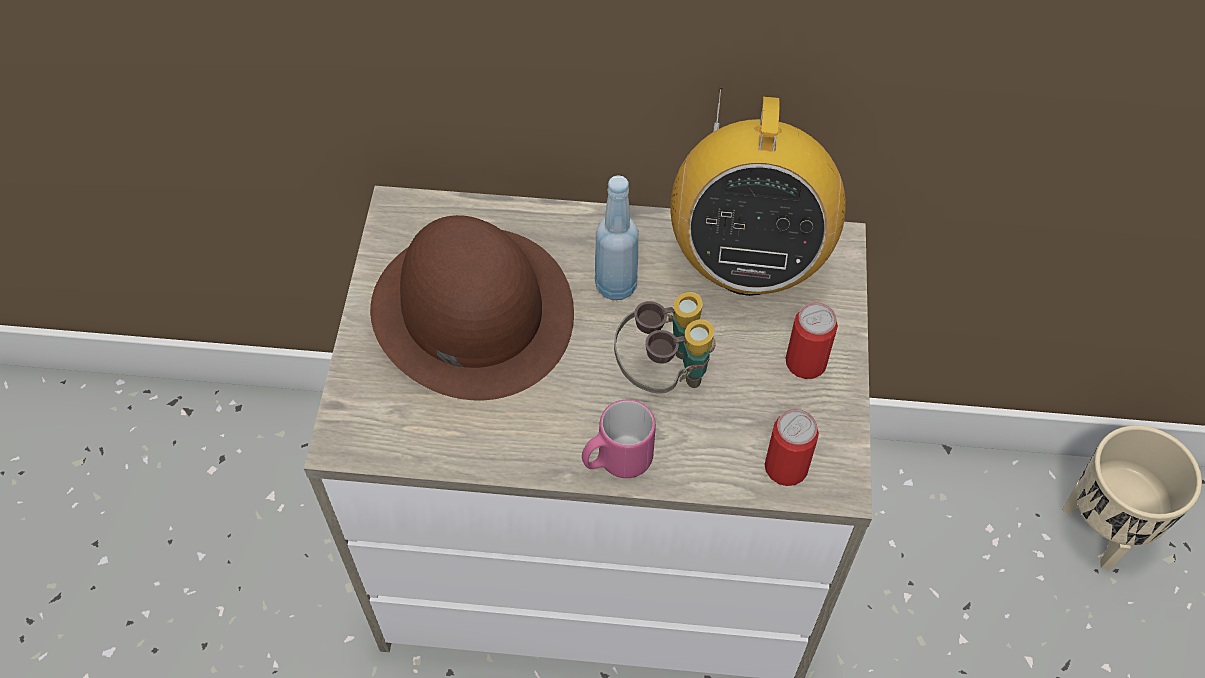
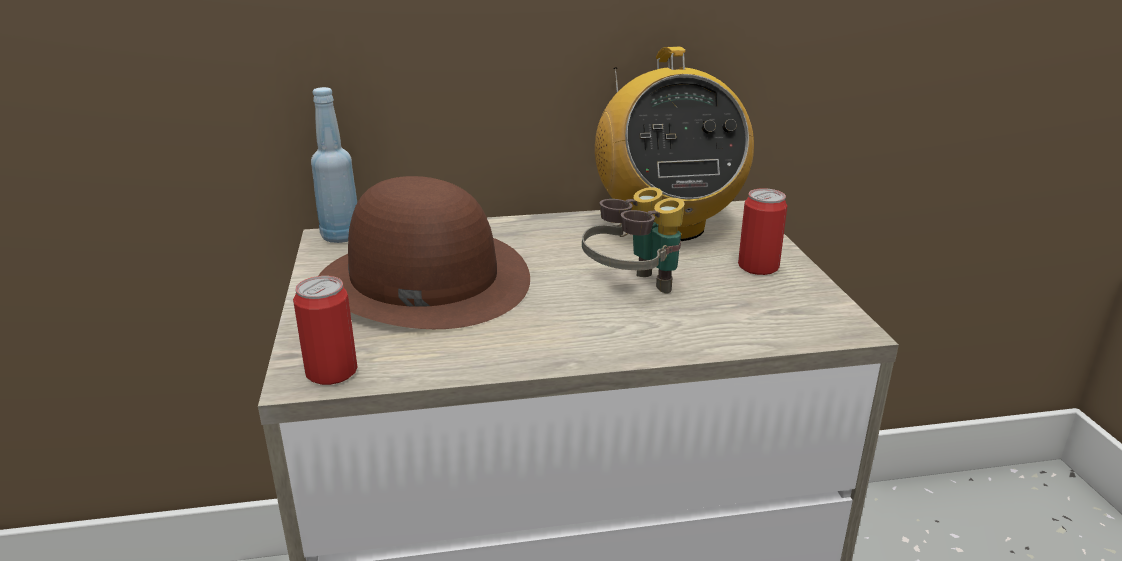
camera: 15 degrees left, 30 degrees down
(616, 285) = (557, 250): blue bottle -> blue bottle (341, 236)
(616, 461) = (619, 346): pink mug -> none
(786, 467) = (790, 325): can -> can (331, 372)
(1103, 529) = (995, 520): beige planter -> none

